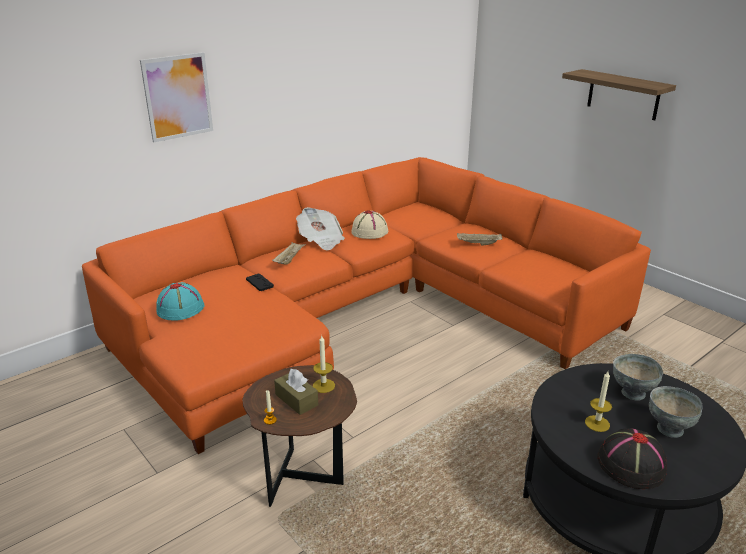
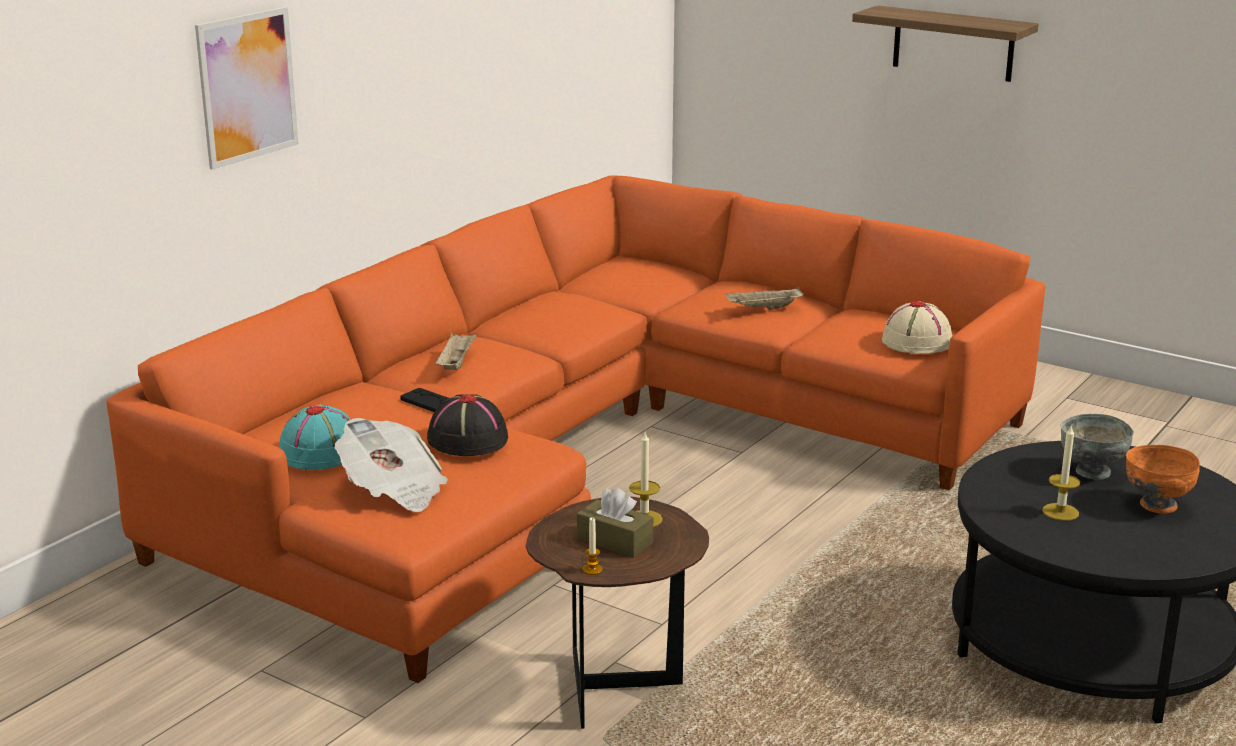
camera: 15 degrees left, 5 degrees down
(321, 240) = (490, 329): newspaper -> newspaper (393, 490)
(370, 232) = (568, 308): beige hat -> beige hat (917, 341)
(630, 465) = (1124, 549): black hat -> black hat (467, 439)
(669, 429) = (1156, 505): grey bowl -> orange bowl

